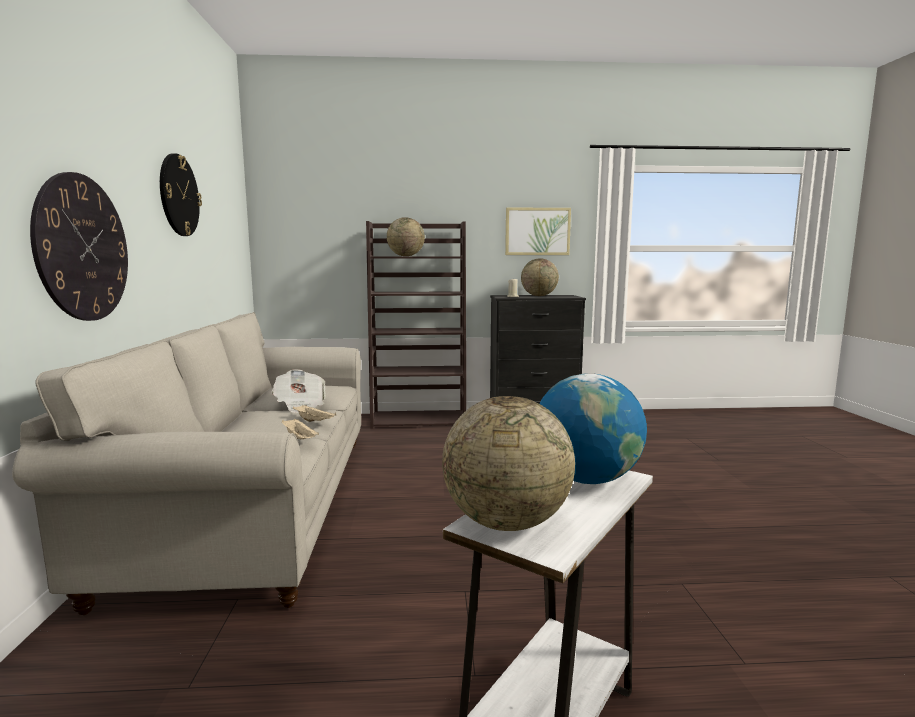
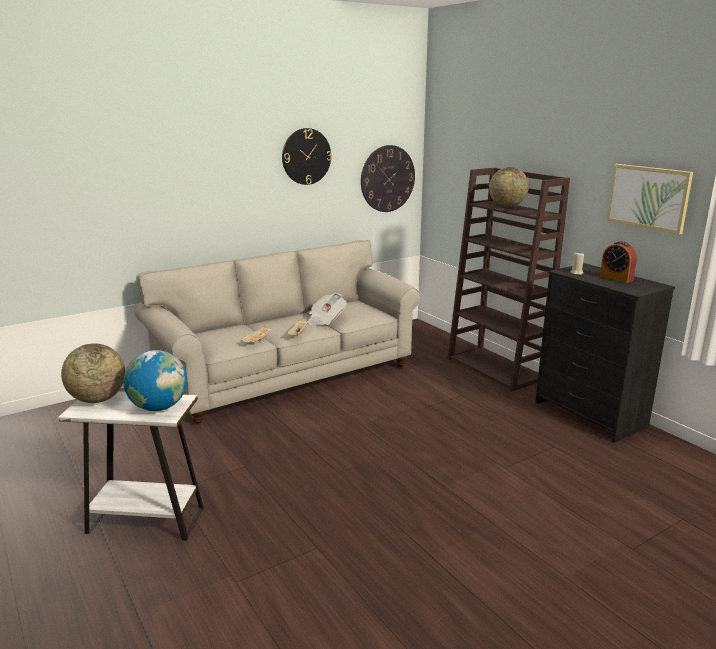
camera: 60 degrees right, 10 degrees up
(83, 248) = (200, 205): wall clock -> wall clock (387, 179)
(539, 296) = (616, 278): globe -> alarm clock

